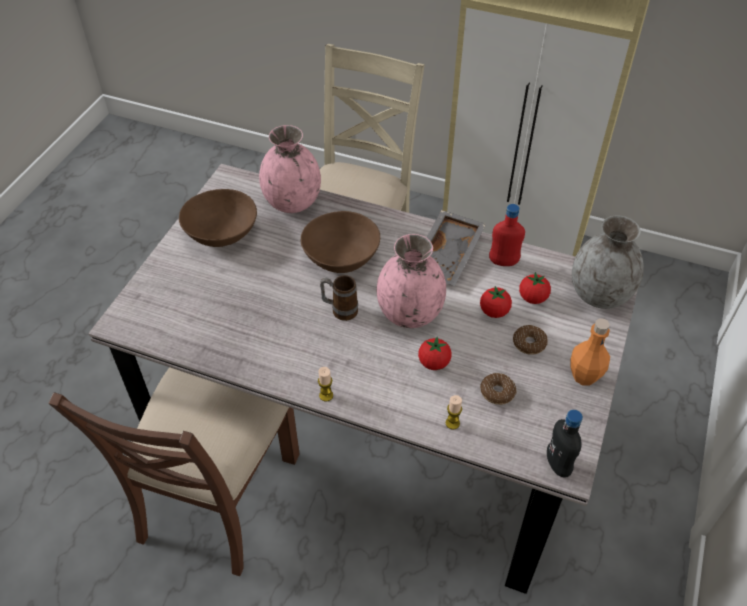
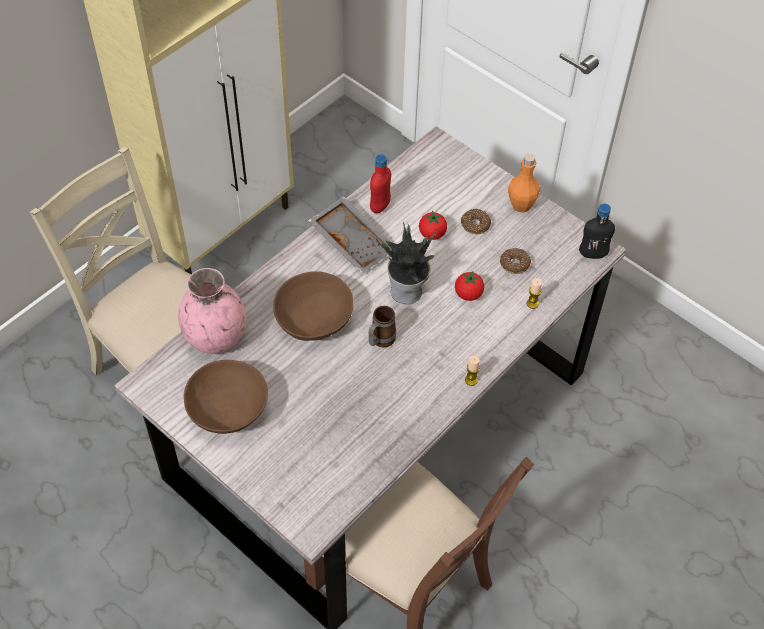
camera: 70 degrees left, 5 degrees up
(409, 313) = (407, 292): pink vase -> potted plant
(532, 298) = (429, 203): tomato -> none
(600, 294) = (445, 160): grey vase -> none

